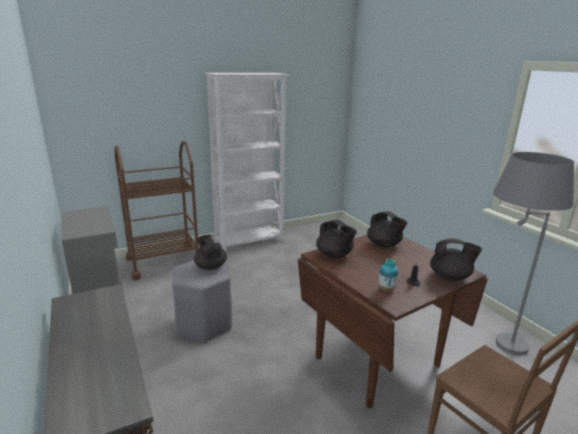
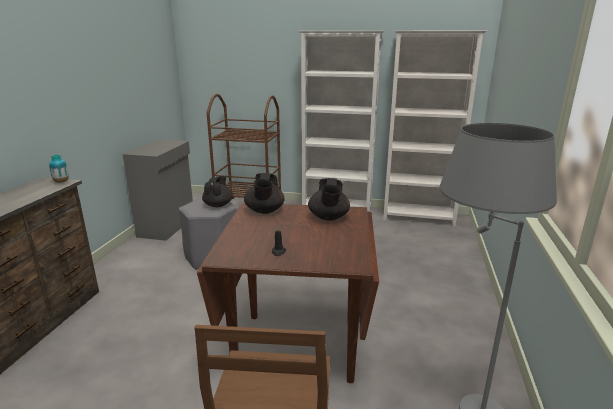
camera: 40 degrees right, 0 degrees up
(315, 229) = (419, 218): none -> white bookcase
(386, 289) = (243, 247): vase -> vase (61, 182)
(450, 277) = (326, 261): black teapot -> none

